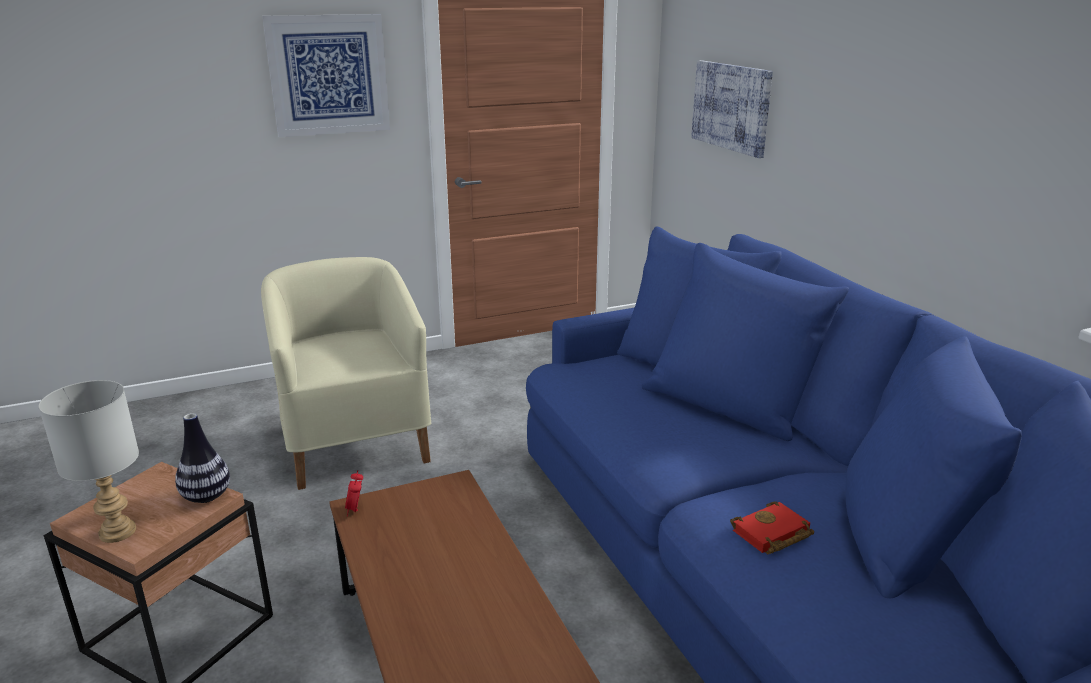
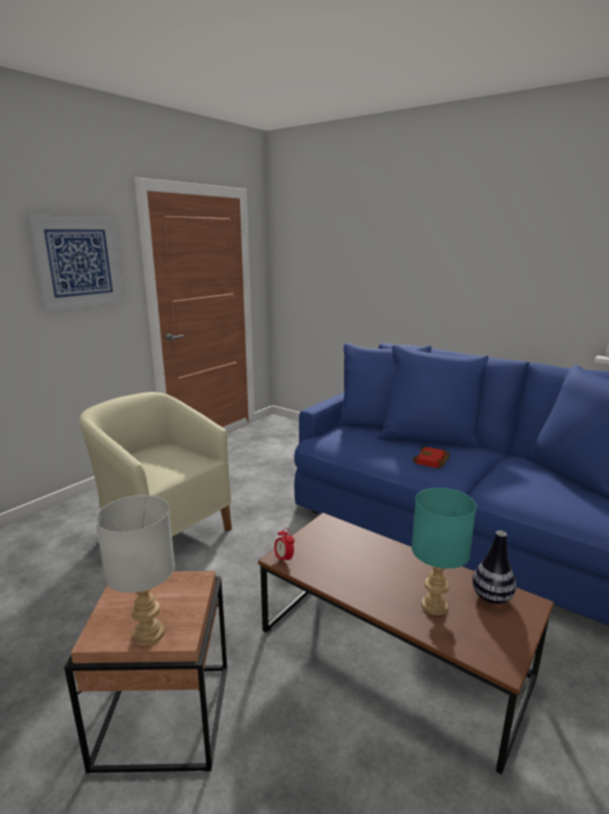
camera: 30 degrees left, 5 degrees down
(207, 496) = (190, 582): vase -> vase (491, 597)
(447, 629) = (434, 605): none -> turquoise table lamp
(731, 107) = (336, 275): picture -> none
(771, 535) = (537, 490): red book -> red book (432, 461)

